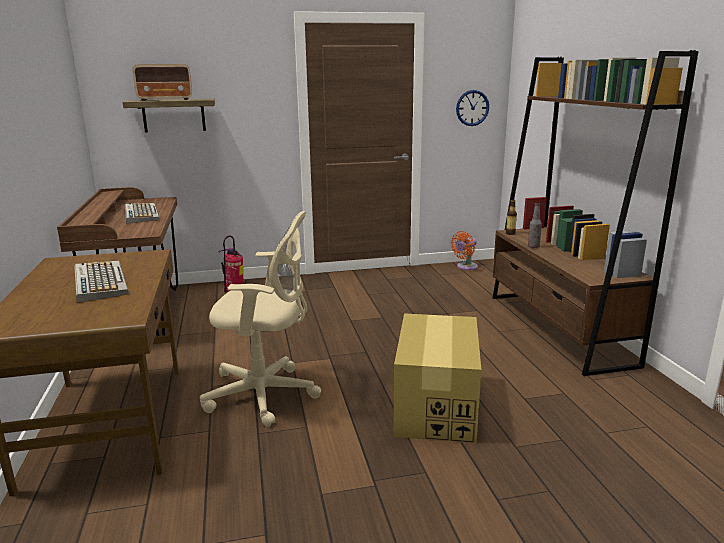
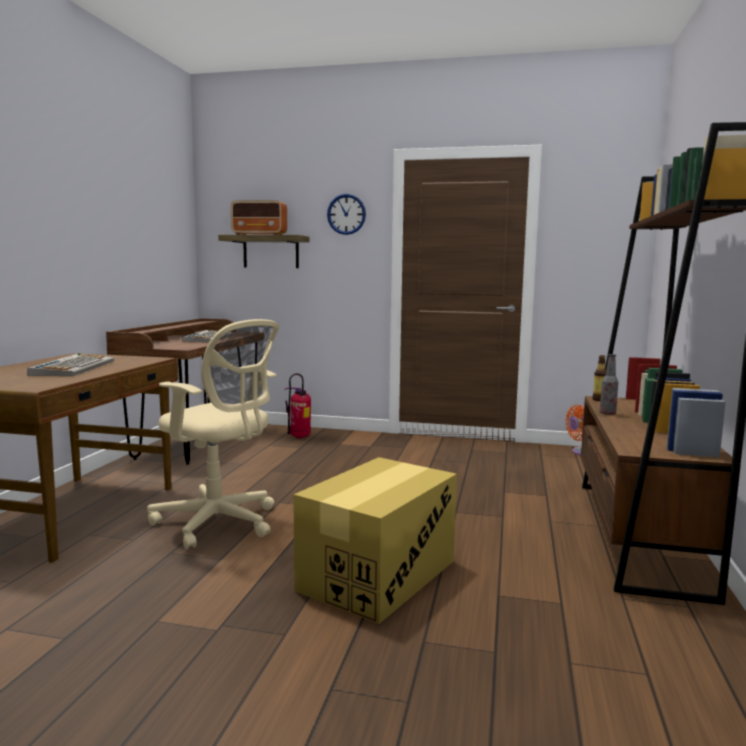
camera: 25 degrees right, 10 degrees down
(472, 108) = (603, 254): wall clock -> wall clock (346, 214)

